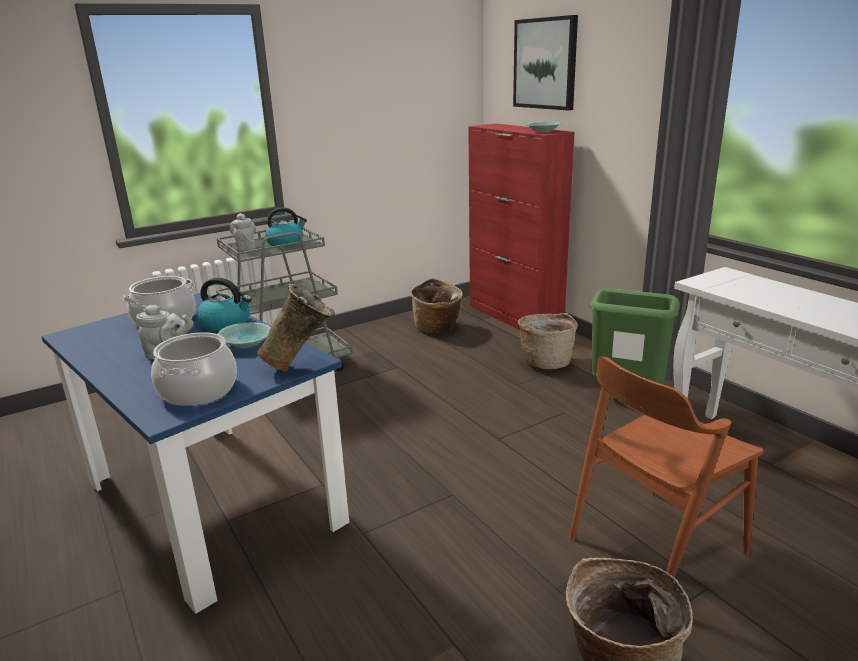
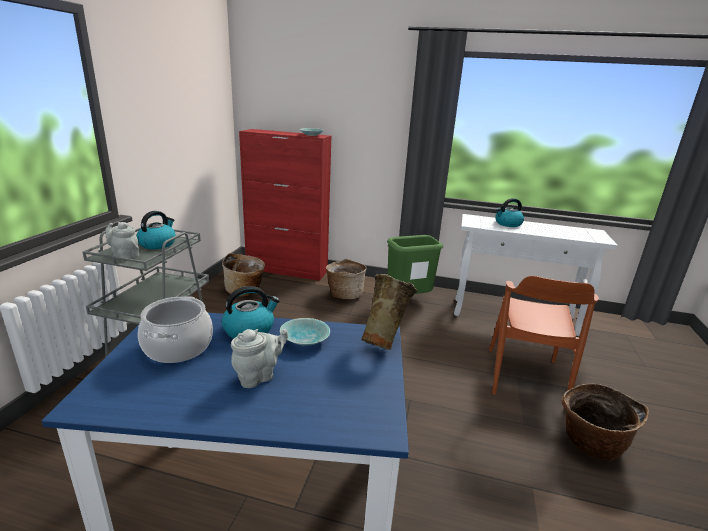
camera: 45 degrees left, 0 degrees up
(198, 390) = (356, 394): cooking pot -> none
(545, 63) = (300, 86): picture -> none
(775, 293) = (507, 224): none -> kettle

